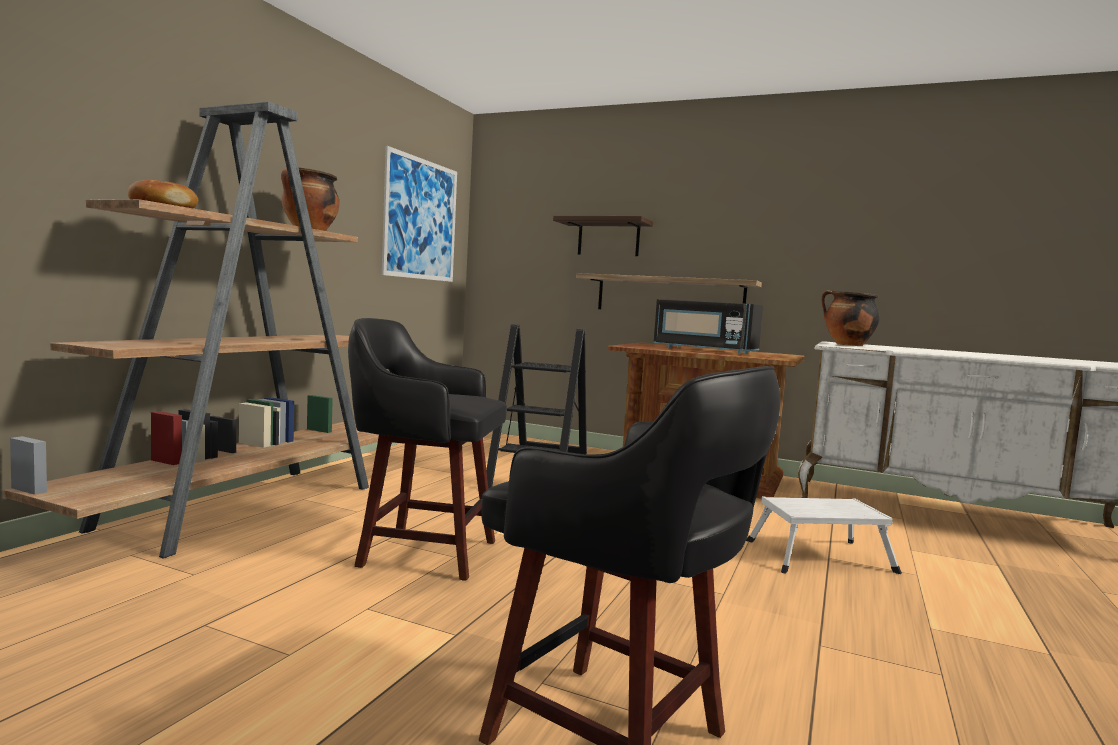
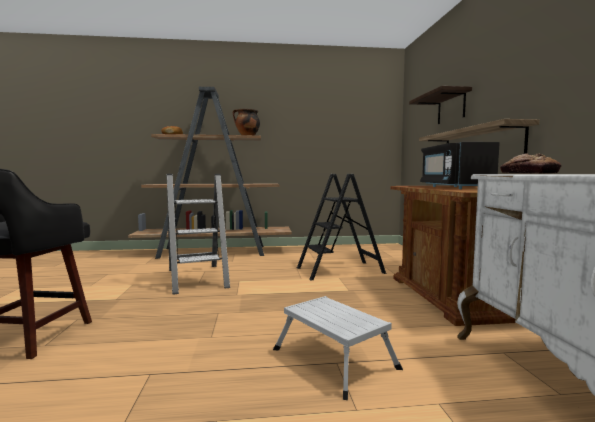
camera: 60 degrees right, 0 degrees up
(421, 219) = (352, 120): picture -> none
(422, 552) = (197, 278): black stool -> grey step ladder
(847, 345) = (528, 173): cooking pot -> bread

